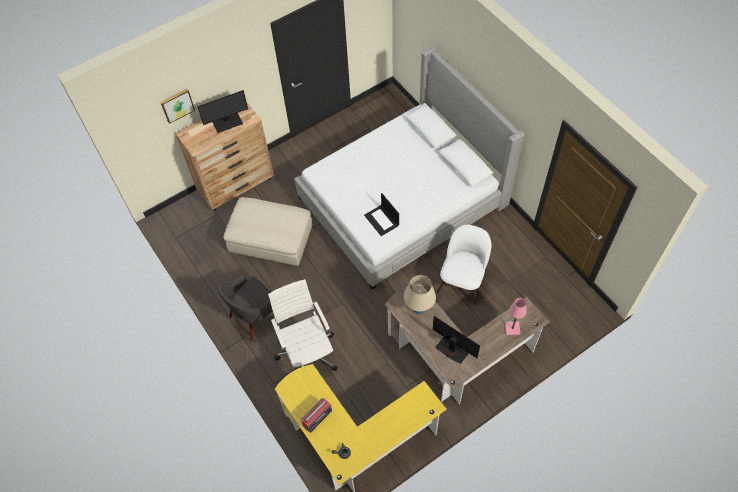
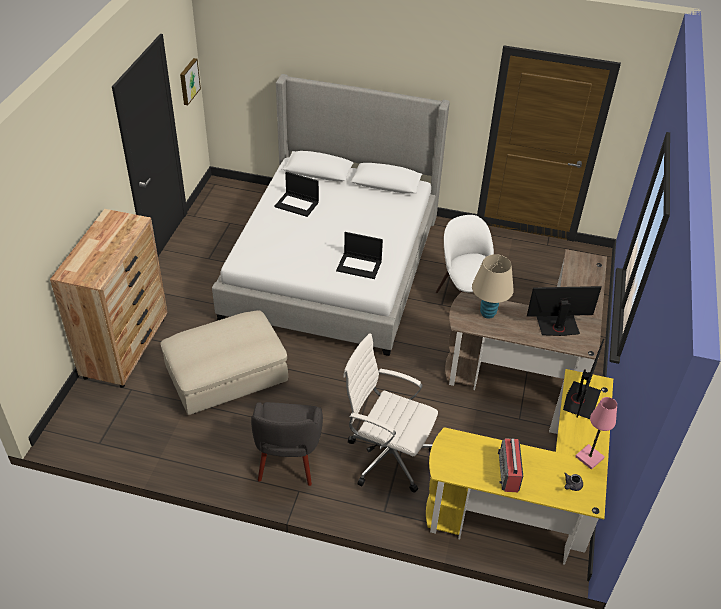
camera: 45 degrees left, 15 degrees down
(177, 105) = (45, 229): picture -> picture (188, 81)
(227, 122) = (109, 238): monitor -> monitor (581, 400)
(390, 148) = (297, 204): none -> laptop
(512, 328) = (585, 279): pink table lamp -> pink table lamp (589, 457)

